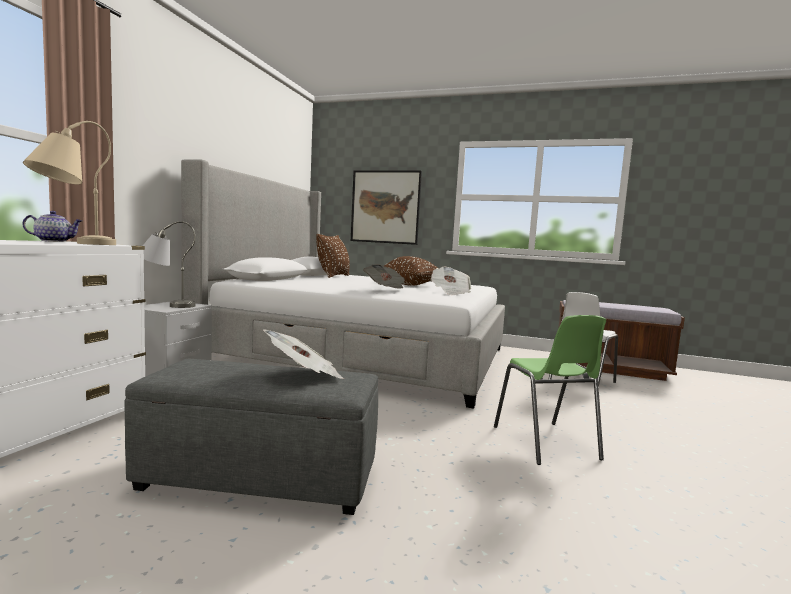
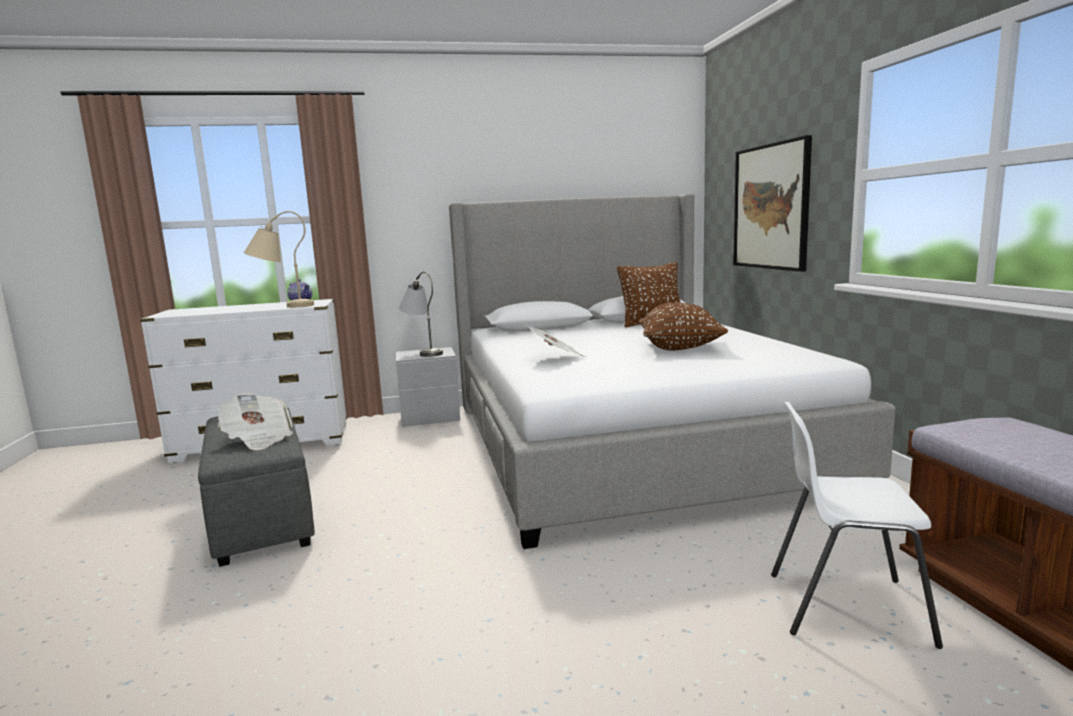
camera: 60 degrees right, 5 degrees up
(450, 292) = (626, 372): newspaper -> none
(545, 443) = (465, 624): green chair -> none

